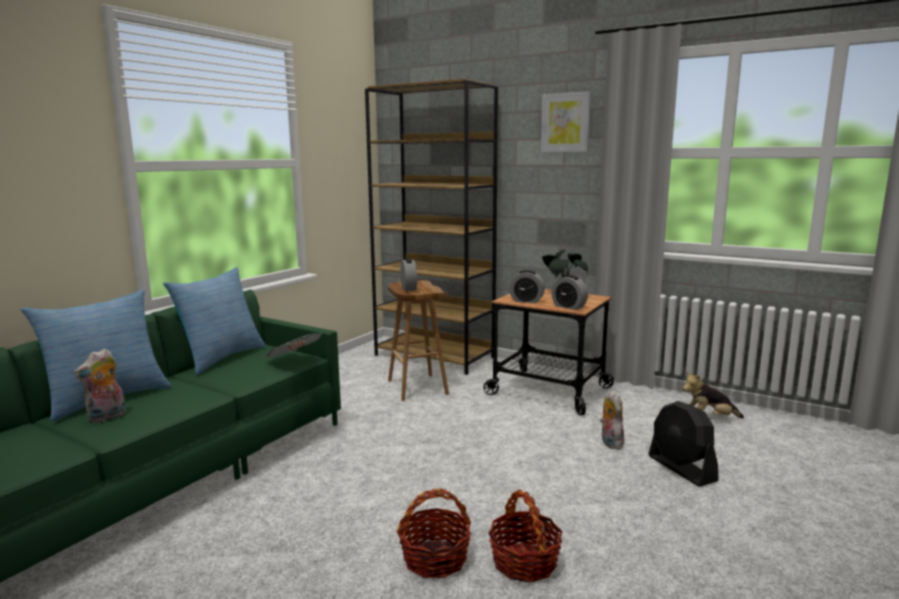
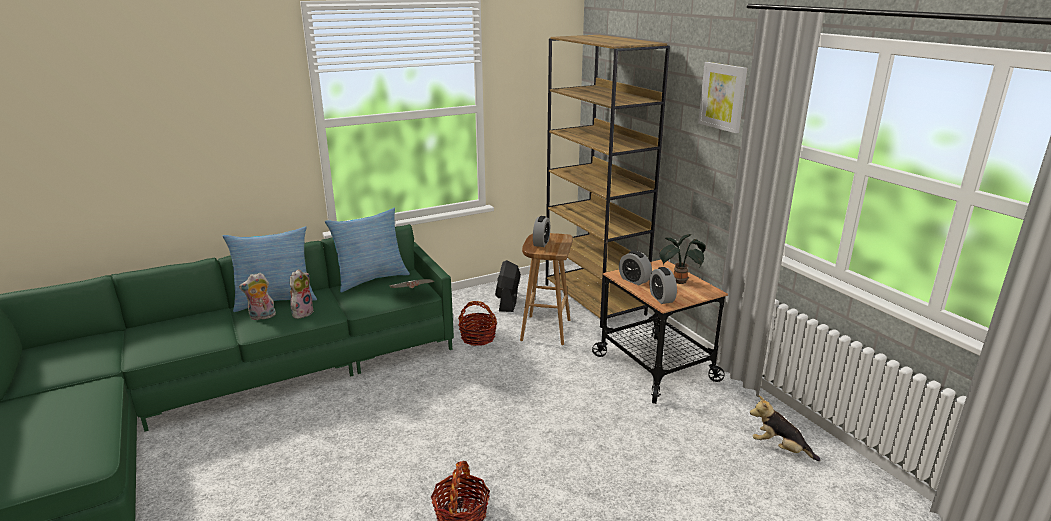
camera: 30 degrees right, 10 degrees up
(435, 558) = (409, 486): basket -> basket (478, 337)
(609, 442) = (646, 440): plush toy -> plush toy (302, 312)
(681, 468) = (680, 489): black fan -> black fan (508, 302)

